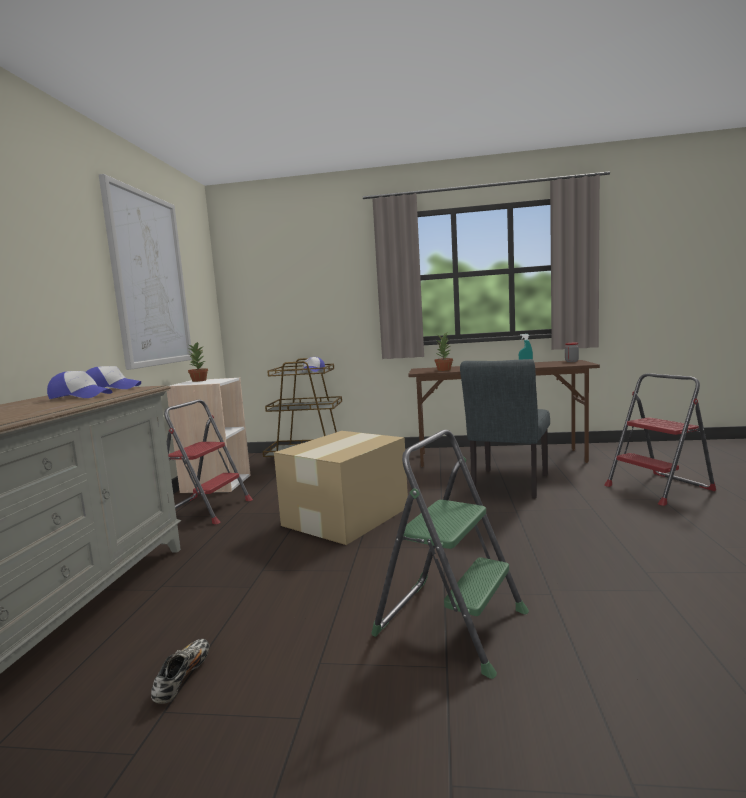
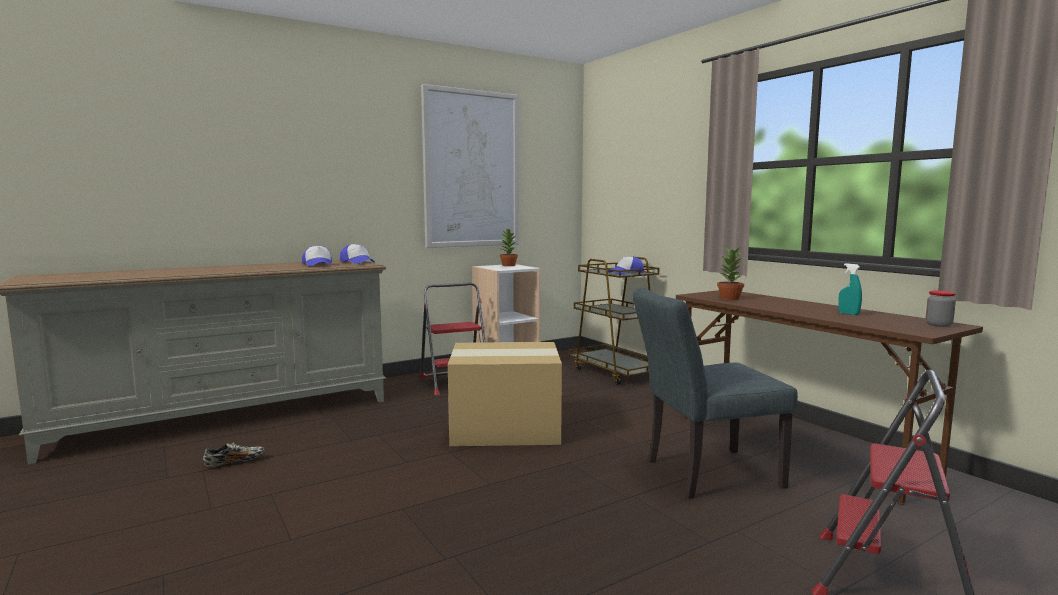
camera: 50 degrees right, 0 degrees up
(445, 620) = (357, 521): green step ladder -> none

